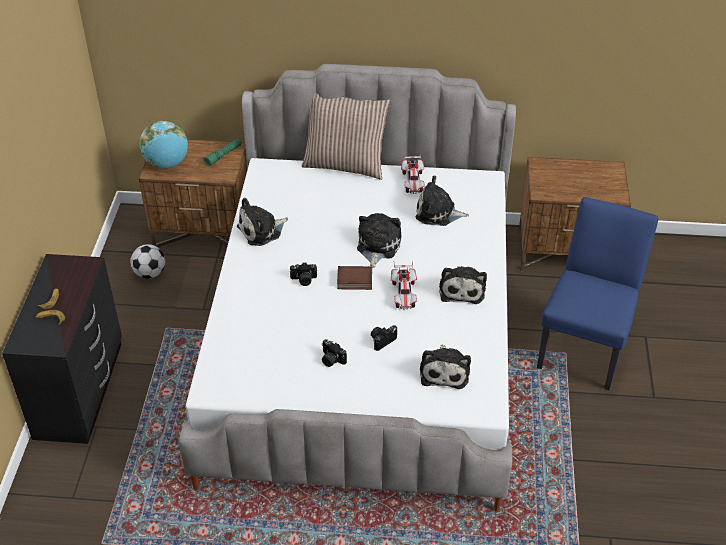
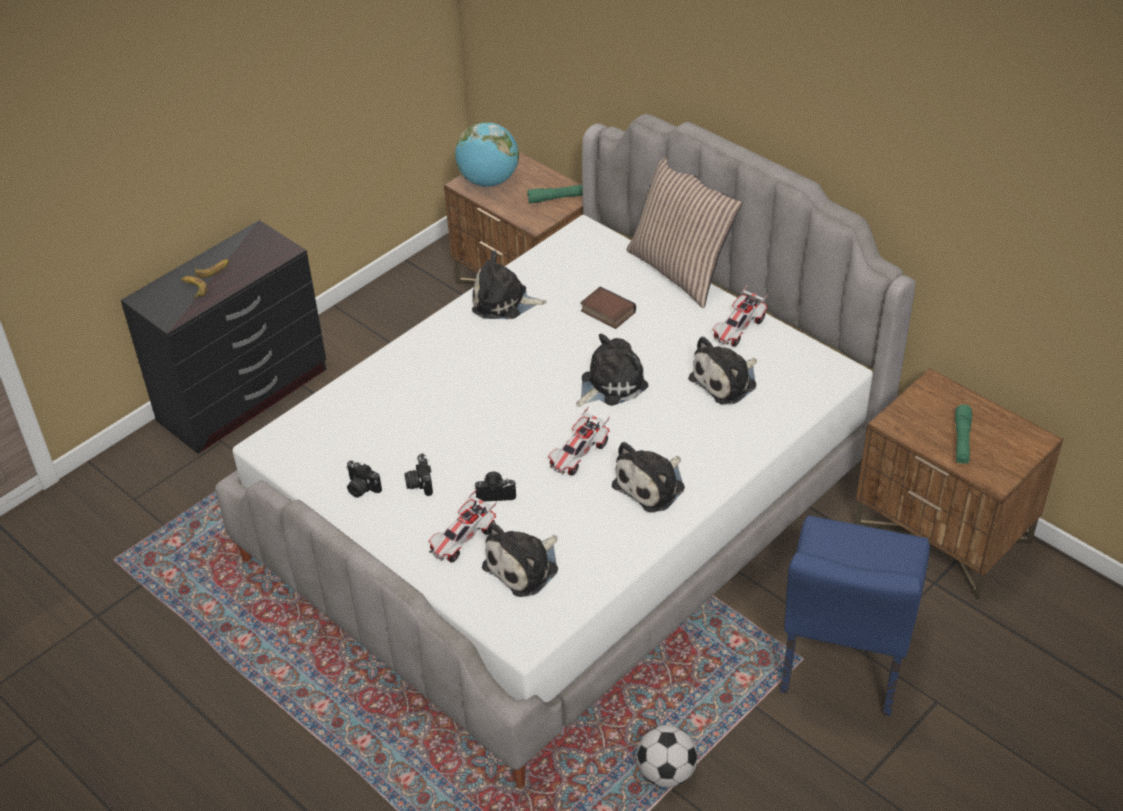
camera: 40 degrees right, 0 degrees up
(150, 273) = (427, 309): football -> football (666, 773)
(303, 280) = (487, 380): camera -> camera (361, 488)
(354, 281) = (539, 410): book -> book (606, 312)
(393, 376) = (463, 539): none -> toy car
(438, 213) = (726, 381): plush toy -> plush toy turned 90 degrees counterclockwise
(582, 186) = (961, 440): none -> green flashlight
(585, 345) = (841, 664): blue chair -> blue chair turned 135 degrees clockwise

